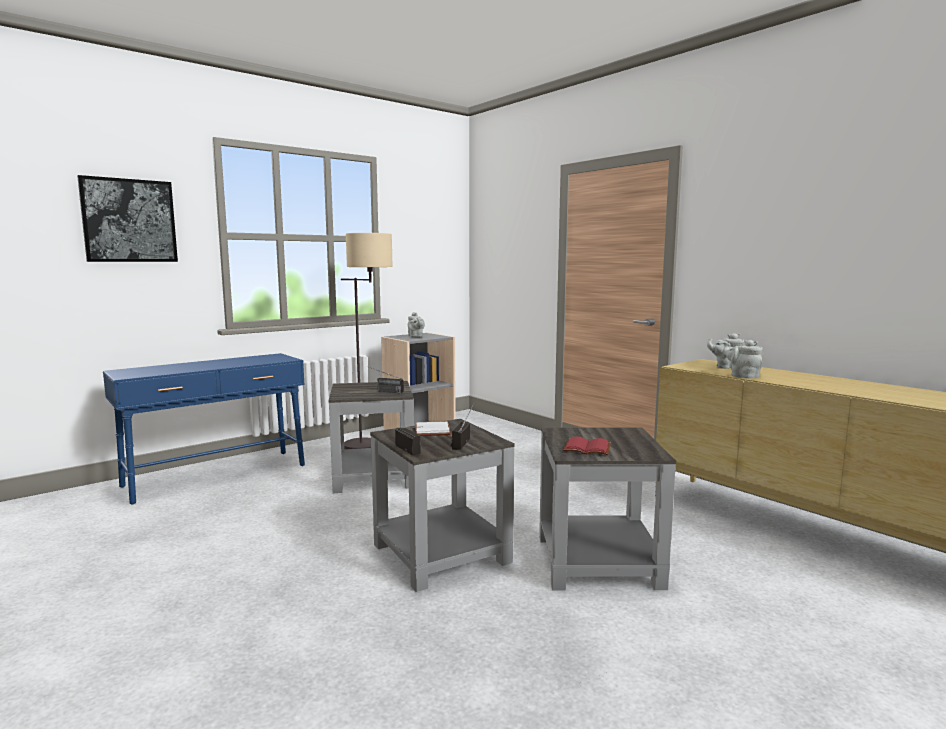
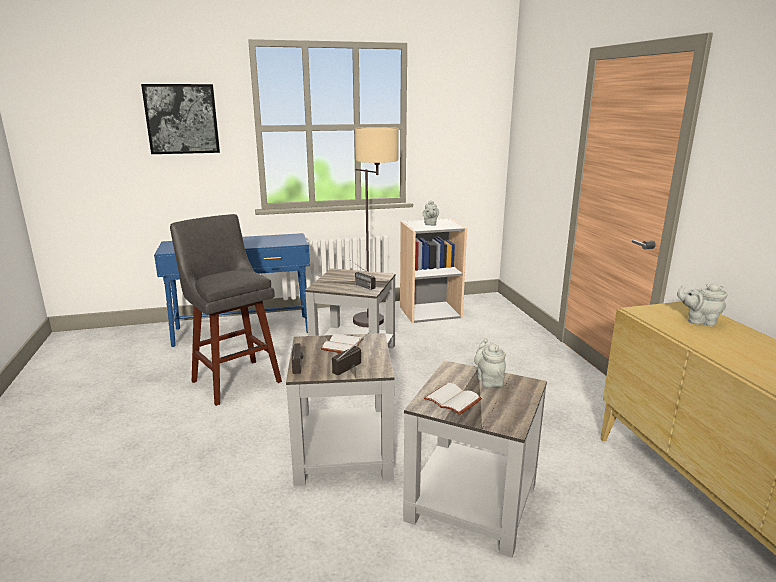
camera: 25 degrees right, 10 degrees up
(253, 519) = (235, 380): none -> grey stool
(588, 448) = (454, 400): red book -> white book
(742, 376) = (697, 342): grey teapot -> grey teapot (489, 380)

